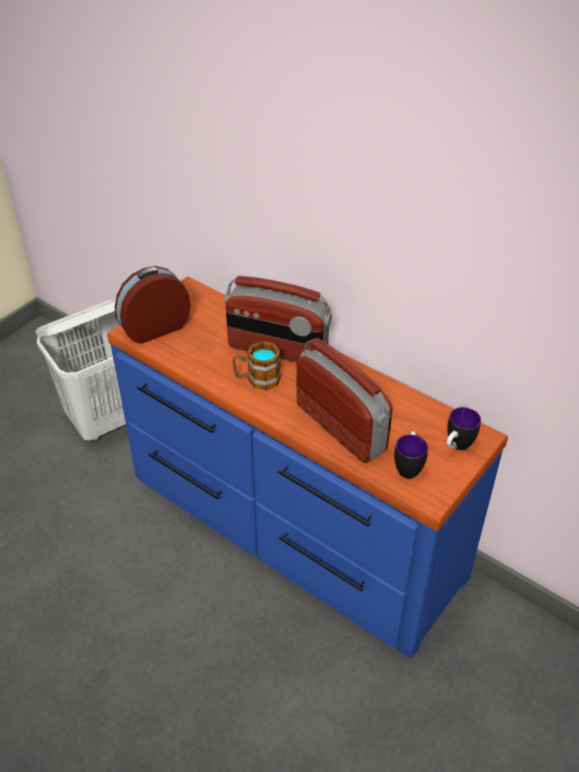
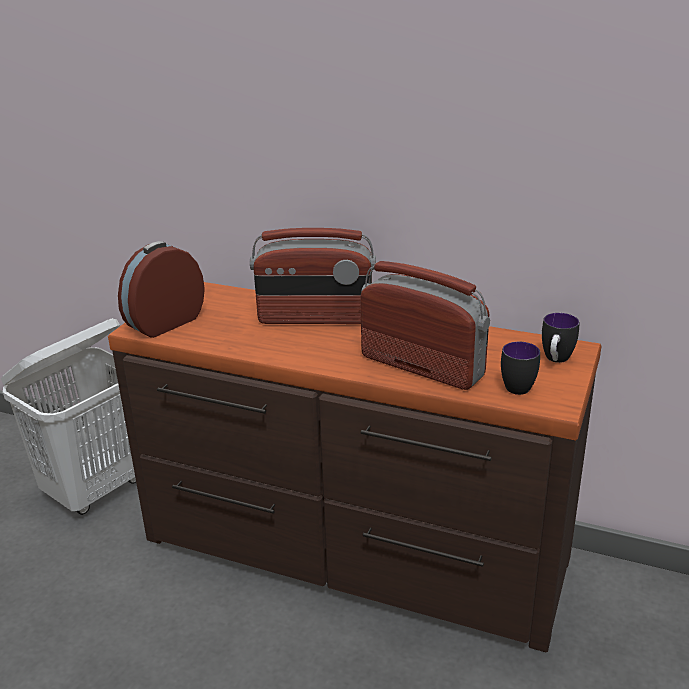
camera: 15 degrees left, 15 degrees down
(257, 379) = (305, 344): mug -> none
(291, 527) = (351, 551): blue dresser -> brown dresser

